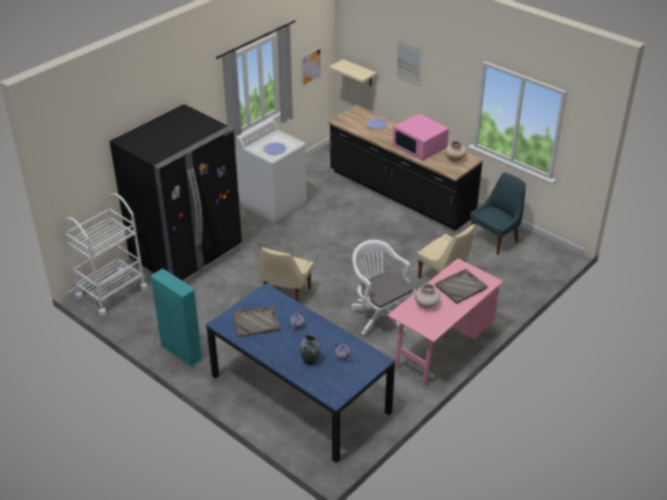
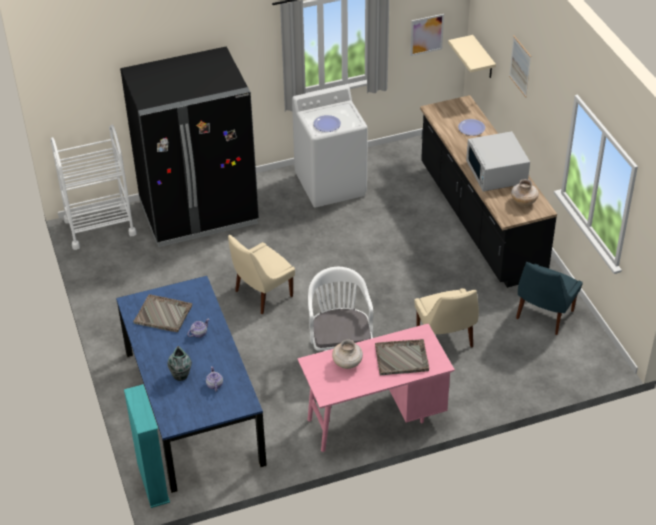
camera: 30 degrees right, 5 degrees up
(181, 352) = (117, 316): turquoise bookcase -> turquoise bookcase (153, 483)
(420, 147) = (496, 173): pink microwave -> white microwave
(495, 240) = (543, 316): blue chair -> blue chair turned 135 degrees clockwise

